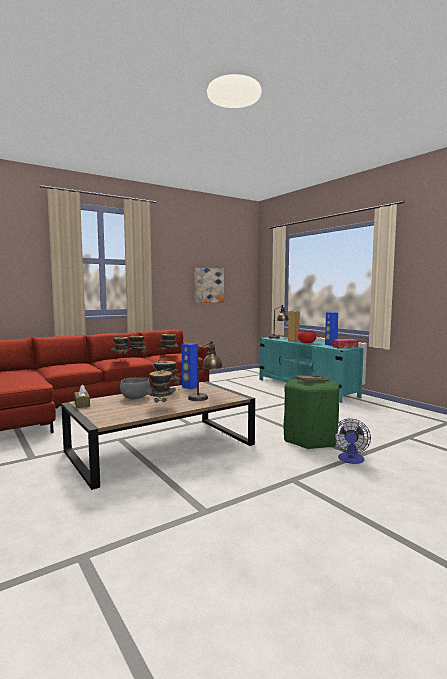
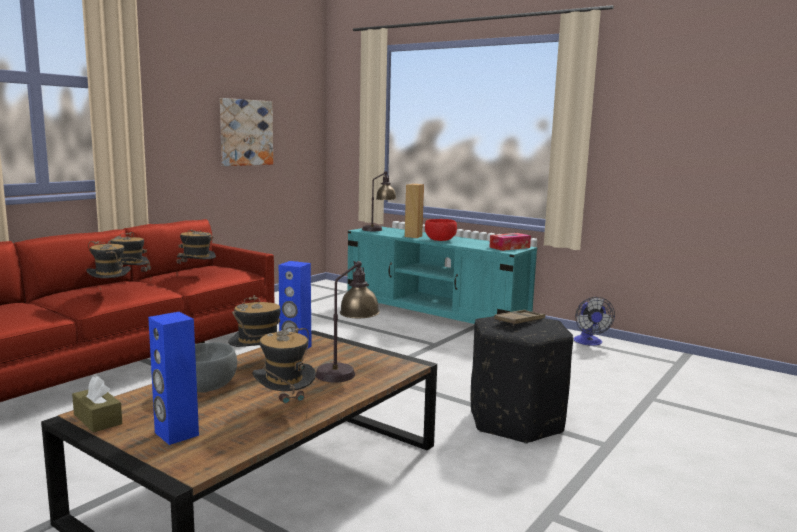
camera: 20 degrees left, 5 degrees up
(311, 439) = (516, 421): green ottoman -> black ottoman
(330, 344) = (482, 243): blue speaker -> blue speaker (176, 434)
(351, 460) = (605, 456): fan -> fan (589, 342)

